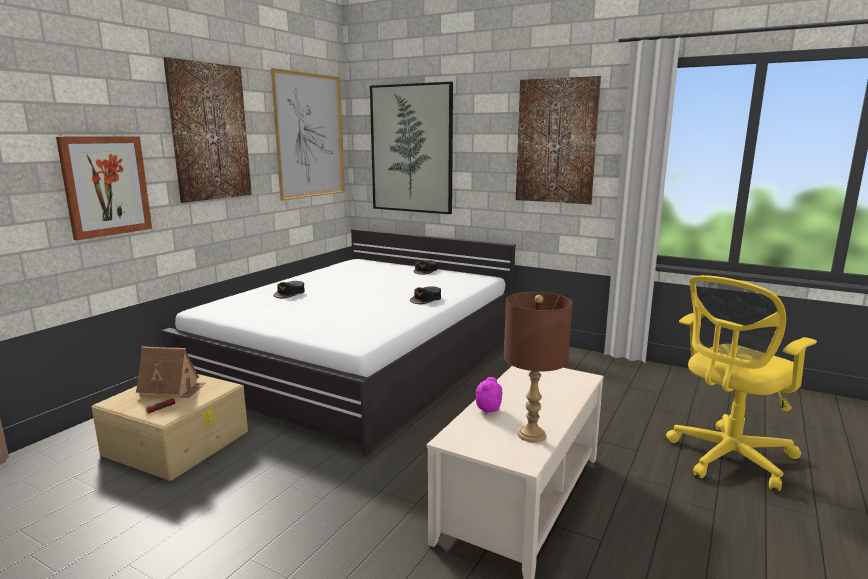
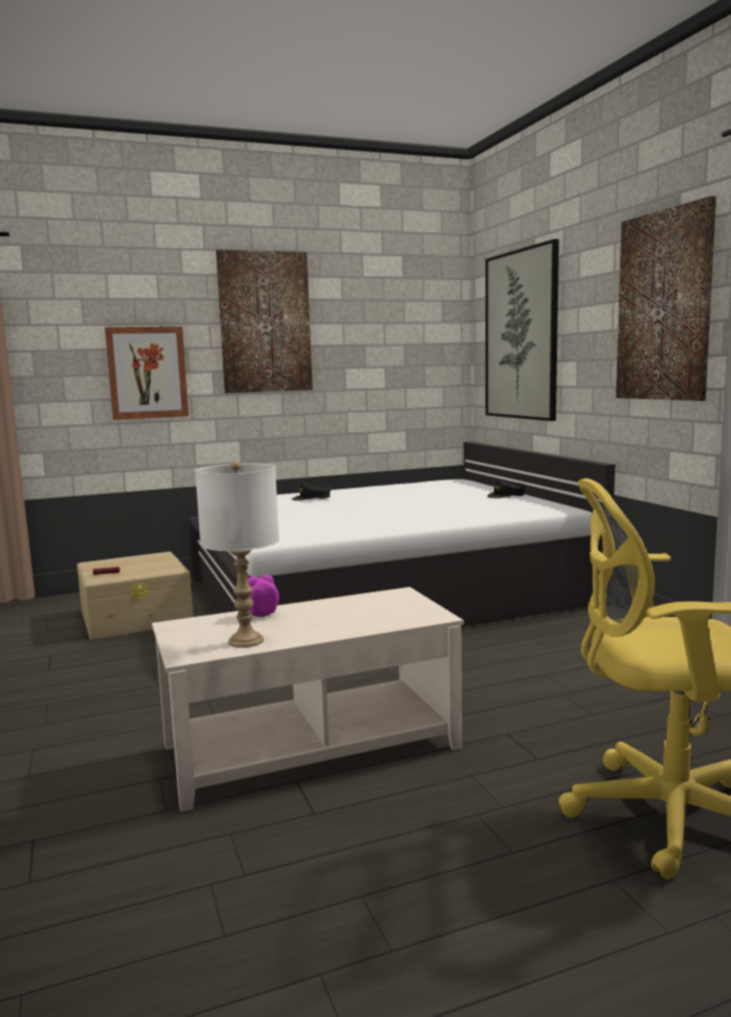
camera: 40 degrees right, 5 degrees down
(172, 389) = (138, 563): toy house -> none
(310, 136) = (406, 325): picture -> none
(426, 299) = (430, 518): black cap -> none
(532, 435) = (246, 641): brown table lamp -> white table lamp

